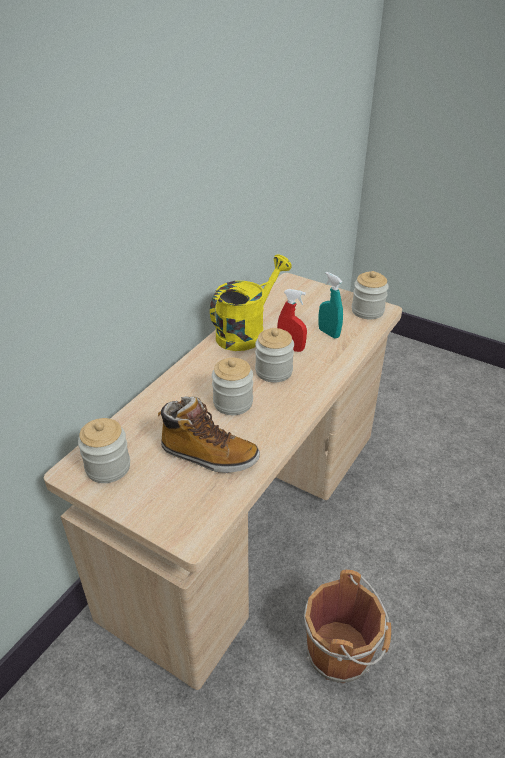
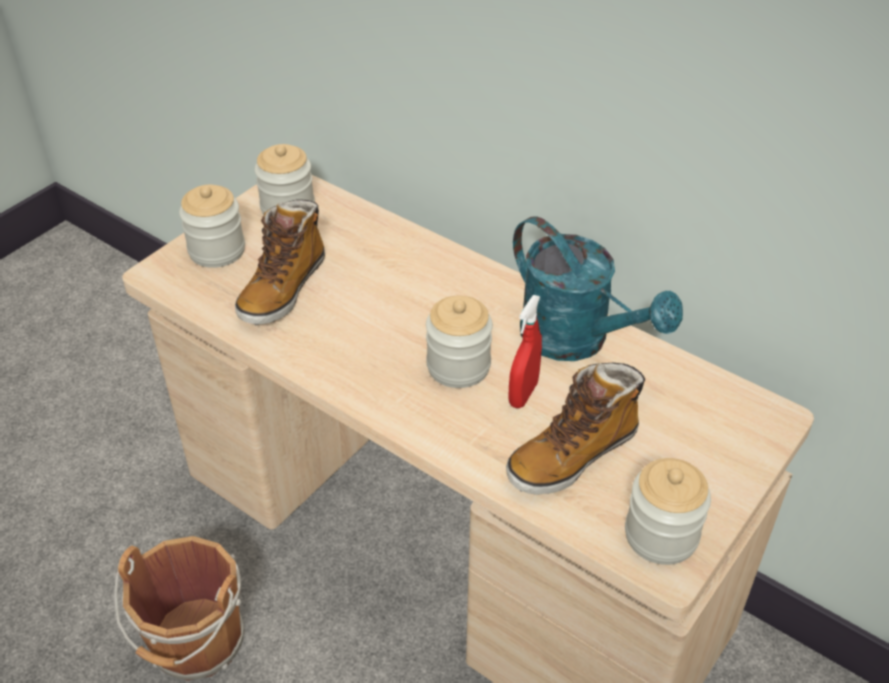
camera: 95 degrees right, 5 degrees up
(233, 403) = (386, 316): jar -> jar (217, 250)
(246, 332) = (577, 340): yellow watering can -> turquoise watering can
(328, 333) = (573, 455): turquoise spray bottle -> boot

